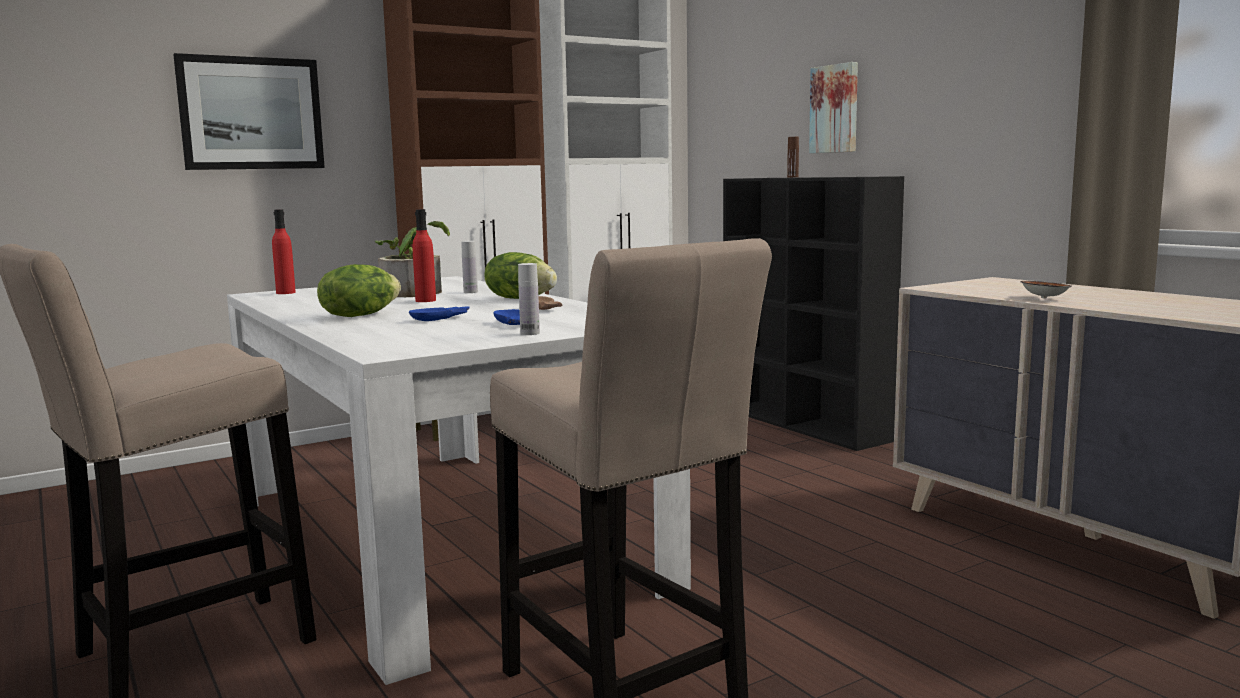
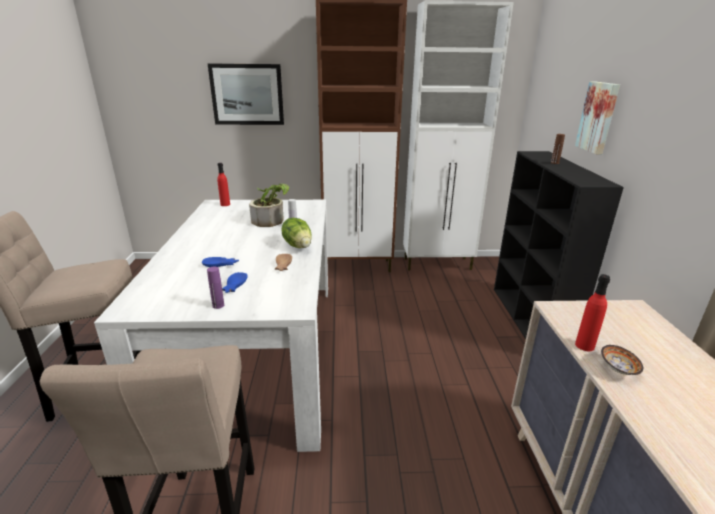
camera: 30 degrees right, 15 degrees up
(360, 315) = (200, 247): lettuce -> none
(425, 300) = (256, 234): red bottle -> red bottle (584, 345)
(530, 333) = (218, 305): white bottle -> purple bottle

